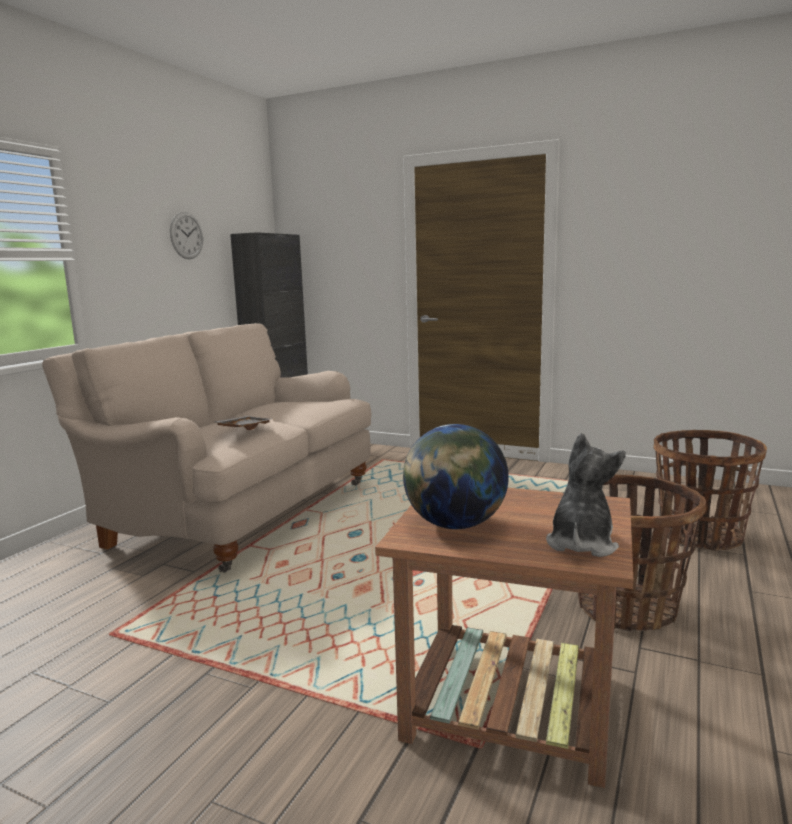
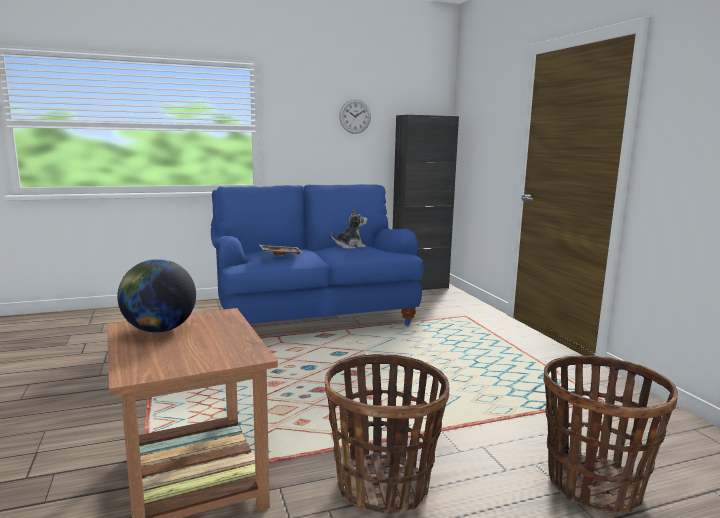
camera: 45 degrees right, 0 degrees up
(239, 512) = (313, 317): beige sofa -> blue sofa
(581, 543) = (160, 364): plush toy -> plush toy (350, 246)

